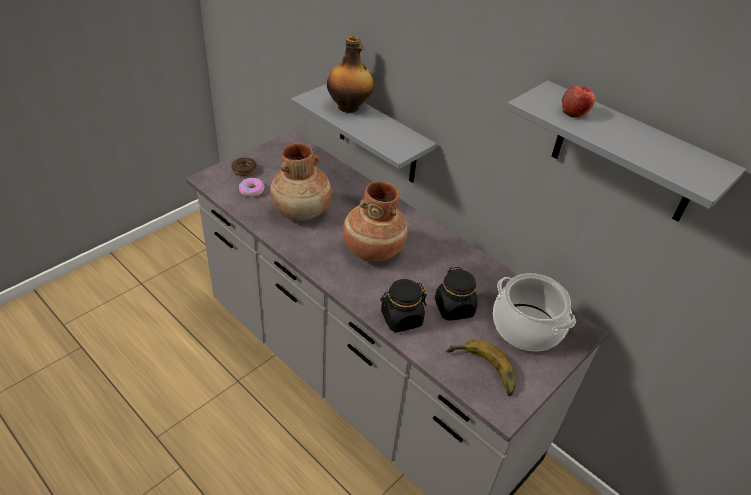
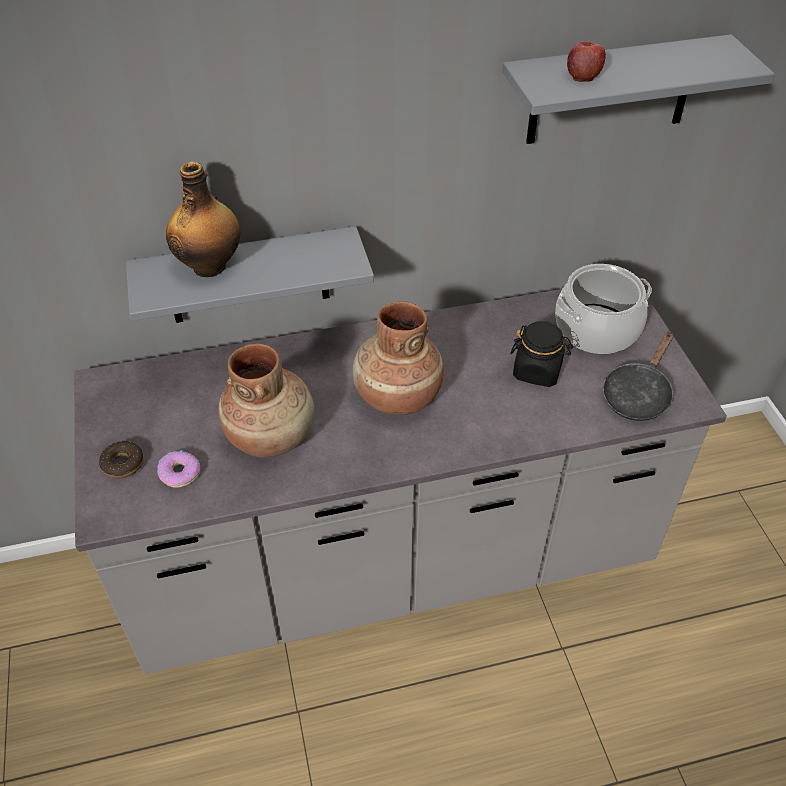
camera: 55 degrees left, 5 degrees up
(401, 318) = (527, 423): black jar -> none
(481, 372) = (638, 394): banana -> black frying pan

